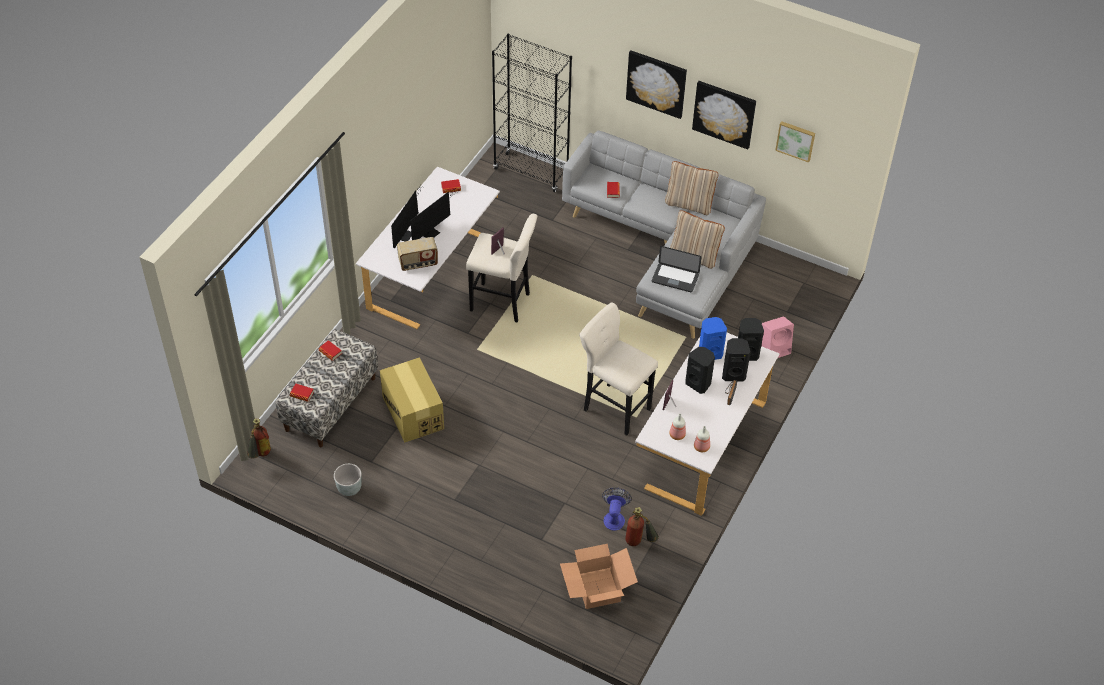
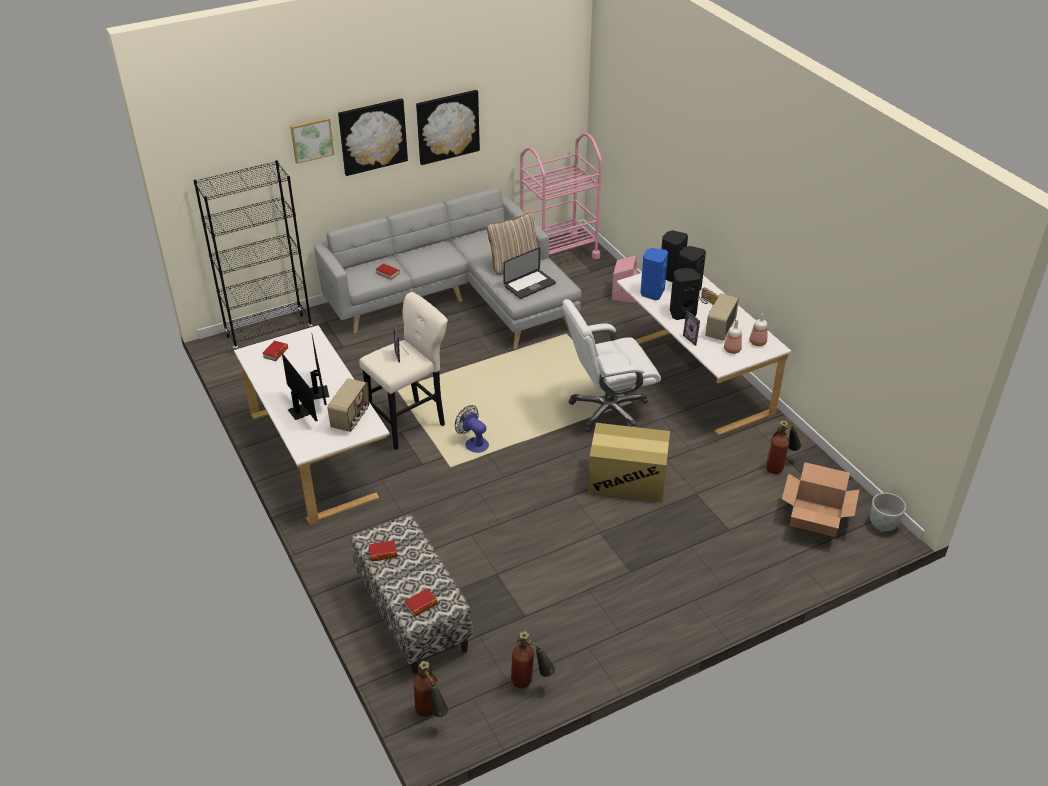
camera: 55 degrees left, 10 degrees down
(318, 492) = (530, 682): none -> fire extinguisher
(350, 488) = (547, 652): grey planter -> grey planter (883, 524)
(413, 412) = (487, 551): cardboard box -> cardboard box (627, 480)
(614, 407) = (608, 410): beige stool -> white office chair
(614, 517) = (738, 468): fan -> fan (473, 443)
(689, 204) = (452, 242): beige pillow -> none
(698, 416) = (719, 329): none -> radio
(790, 278) = (558, 254): none -> pink cart
(795, 140) = (519, 111): picture -> picture (311, 139)

